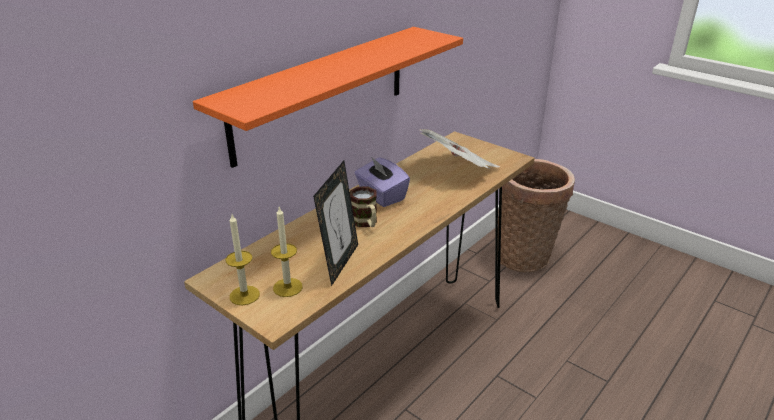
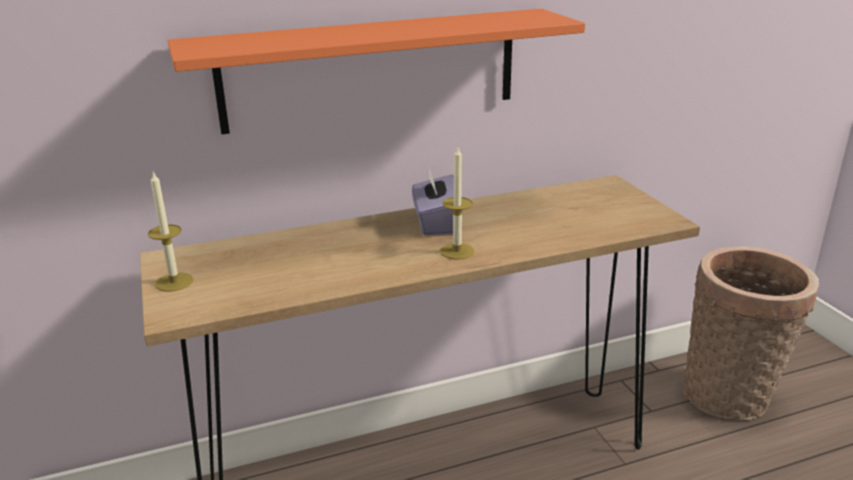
camera: 30 degrees right, 5 degrees down
(287, 287) = (223, 287): candle -> candle (457, 251)
(339, 263) = (305, 279): picture frame -> none
(366, 223) = (384, 247): mug -> none
(458, 169) = (570, 217): newspaper -> none

